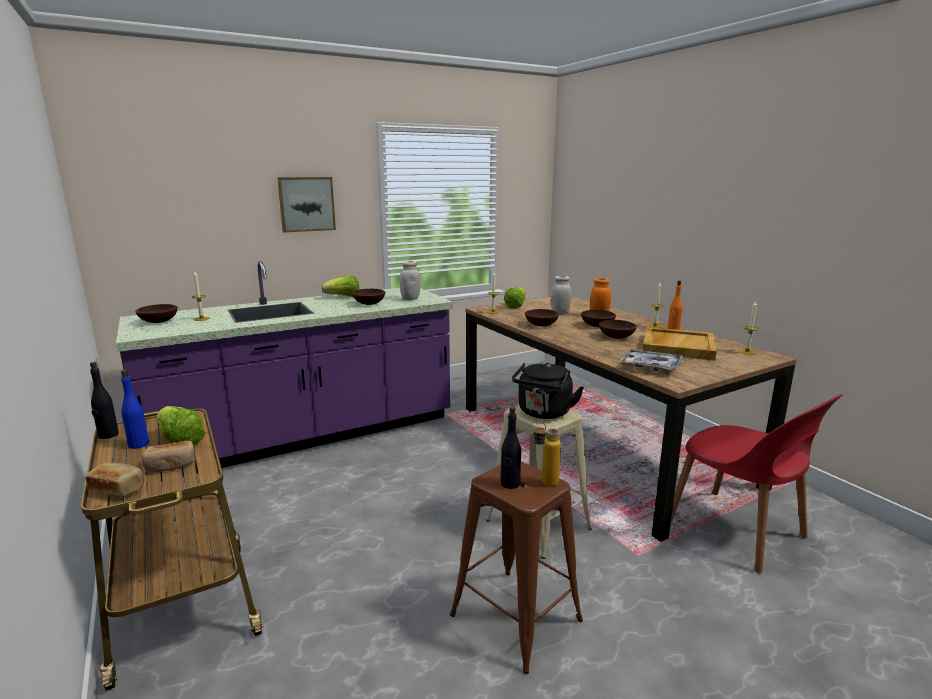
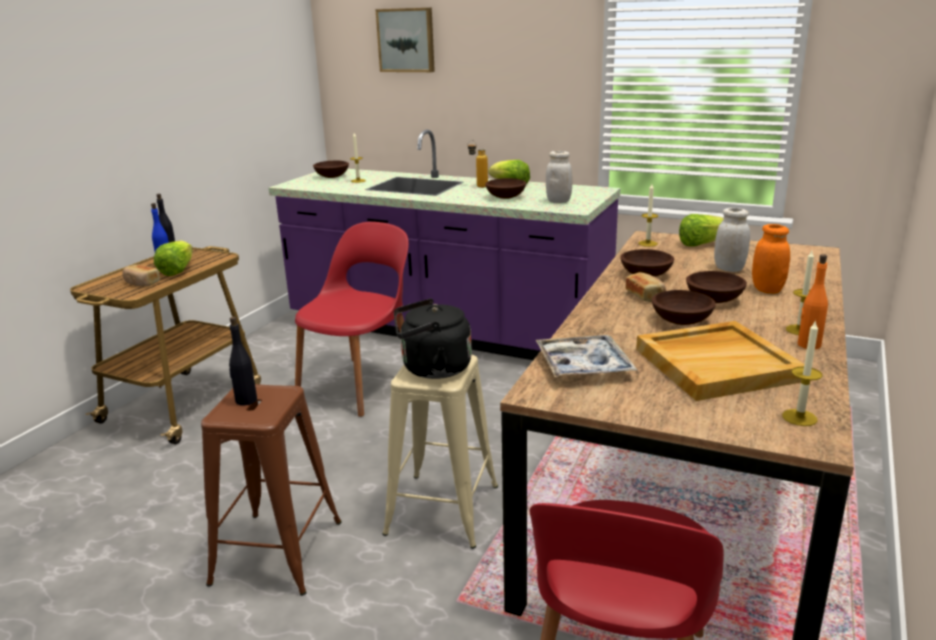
camera: 55 degrees right, 5 degrees up
(118, 488) = (98, 284): bread -> bread (645, 296)
(306, 204) = (511, 67): picture -> picture (406, 40)
(324, 496) = (361, 384): none -> red chair
(544, 484) = (257, 415): bottle -> bottle (478, 186)

